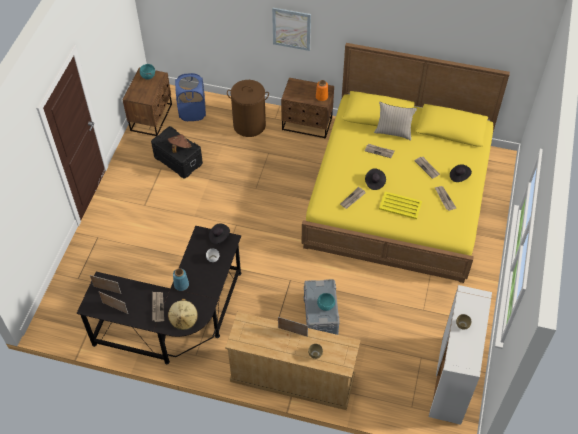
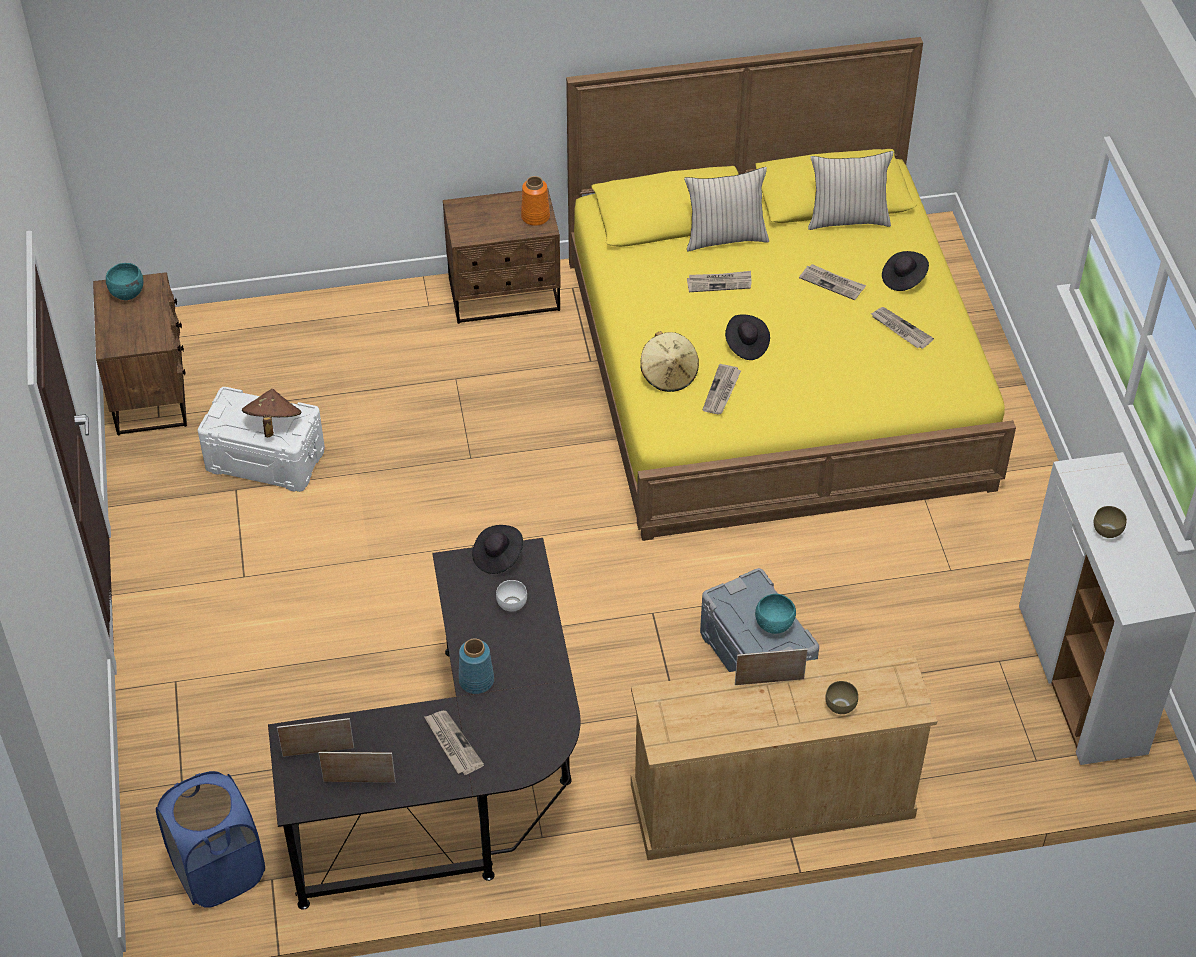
camera: 25 degrees left, 5 degrees down
(178, 160) = (266, 458): black storage box -> white storage box
(184, 319) = (525, 746): beige hat -> beige hat (669, 375)
(192, 112) = (238, 350): blue laundry basket -> blue laundry basket (219, 871)
(249, 125) = (381, 336): brown laundry basket -> none
(291, 28) = (438, 82): picture -> none
(400, 206) = (824, 372): yellow tray -> none
(450, 141) = (847, 219): none -> beige pillow

